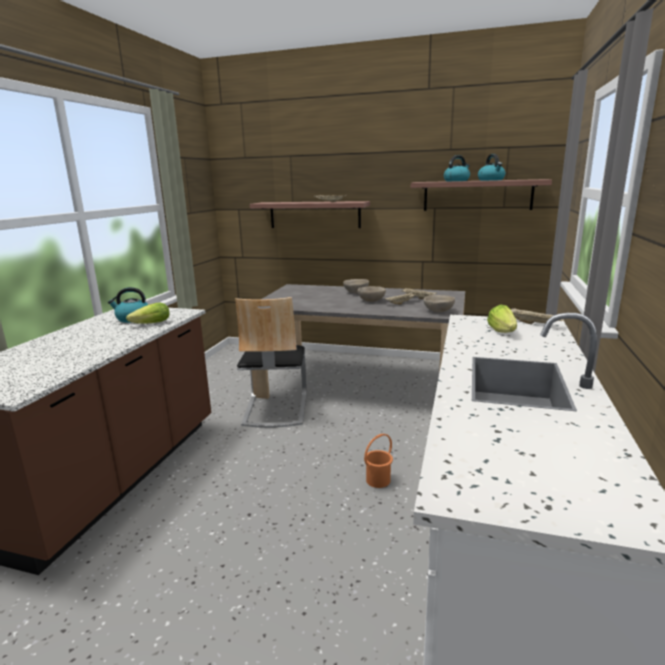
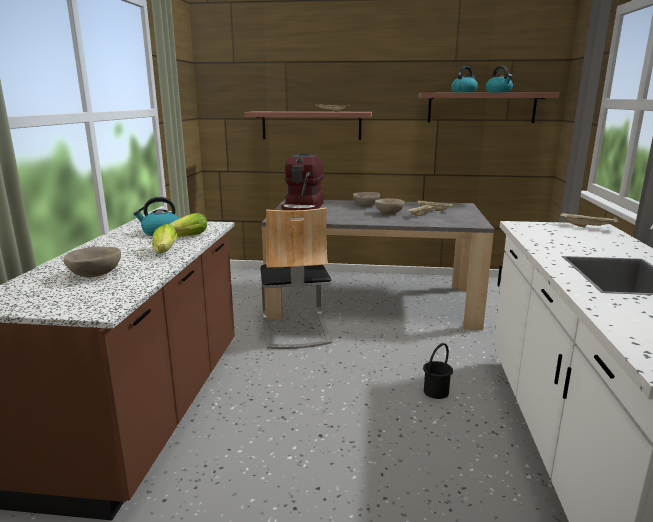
camera: 10 degrees left, 0 degrees up
(295, 294) = (303, 208): none -> coffee machine
(378, 480) = (436, 392): orange bucket -> black bucket
(438, 311) = (464, 221): beige bowl -> beige bowl (96, 274)
(503, 331) = (566, 234): lettuce -> lettuce (165, 252)

